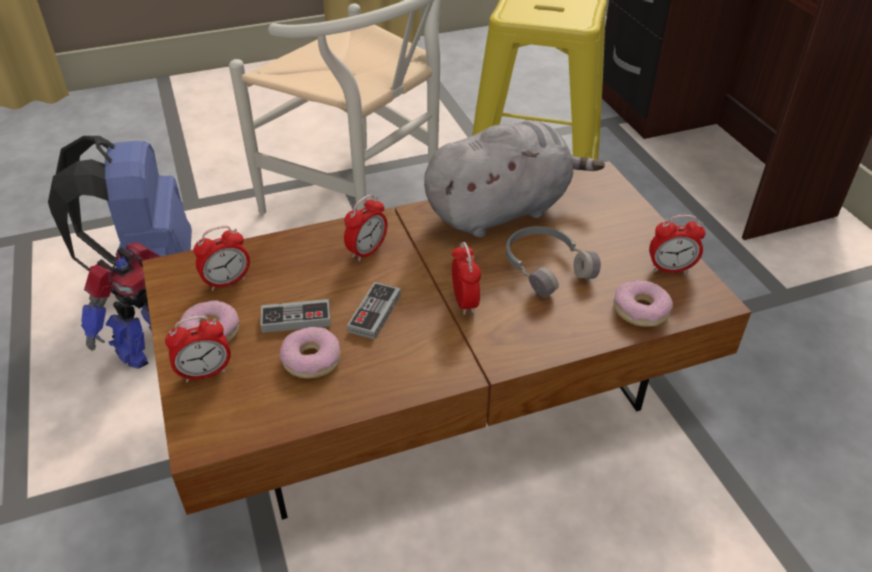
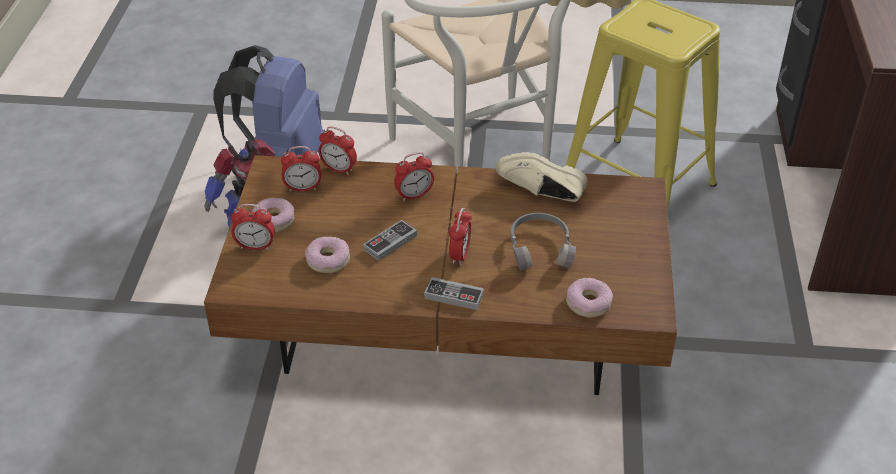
camera: 25 degrees right, 0 degrees up
(296, 319) = (334, 229): game controller -> game controller (454, 296)
(502, 210) = (540, 194): grey plush toy -> beige shoe
(670, 269) = (639, 280): alarm clock -> alarm clock (339, 169)

